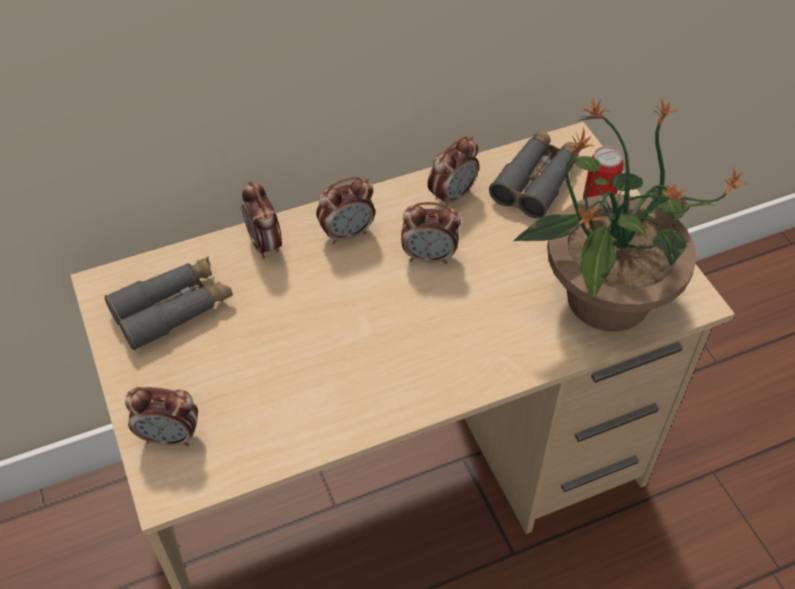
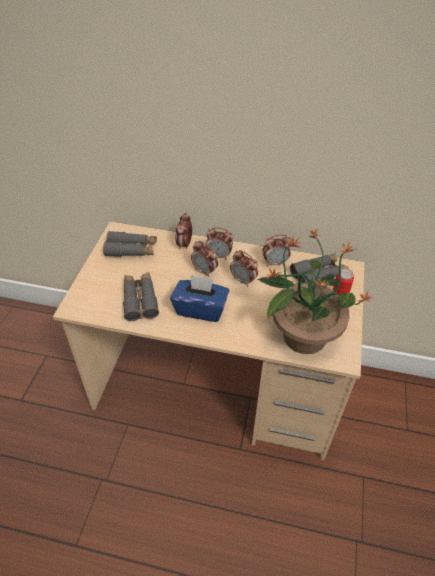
camera: 35 degrees right, 5 degrees down
(170, 436) = (90, 291): alarm clock -> alarm clock (204, 271)
(283, 396) = (140, 300): none -> grey binoculars
(406, 349) = (200, 309): none -> blue tissue box

